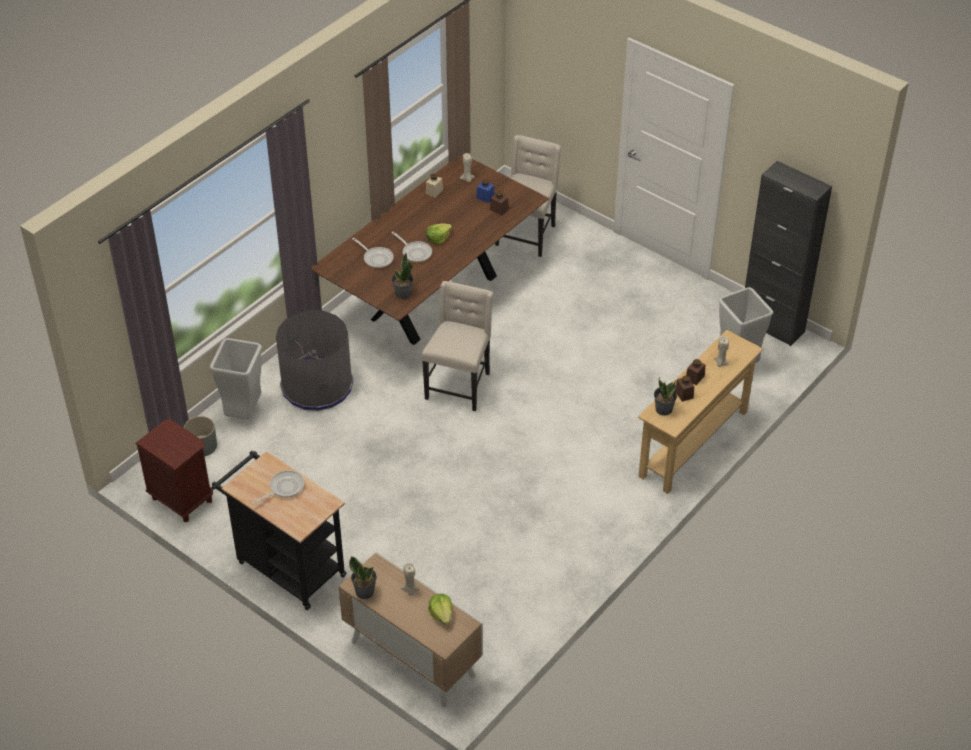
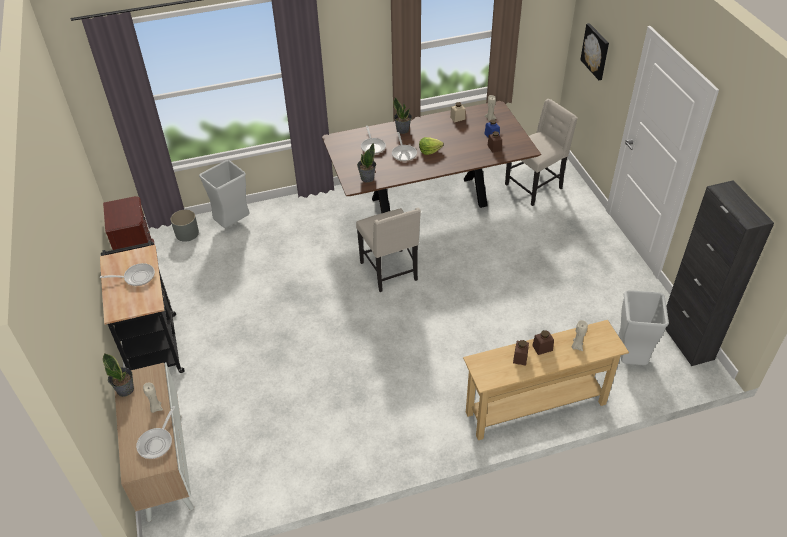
camera: 35 degrees right, 0 degrees up
(317, 385) = (295, 227): grey trash can -> none
(441, 614) = (157, 442): lettuce -> frying pan
(459, 385) = (390, 272): beige chair -> beige chair turned 105 degrees clockwise
(554, 70) = (596, 51): none -> picture
(663, 409) = (491, 362): potted plant -> potted plant (402, 130)

